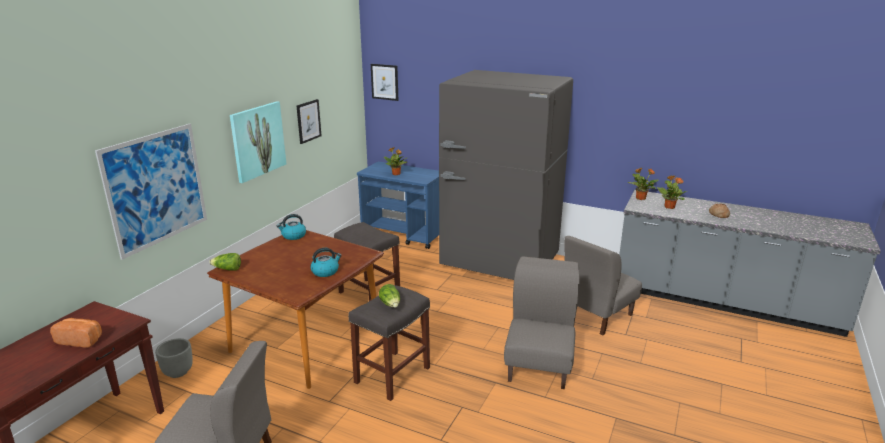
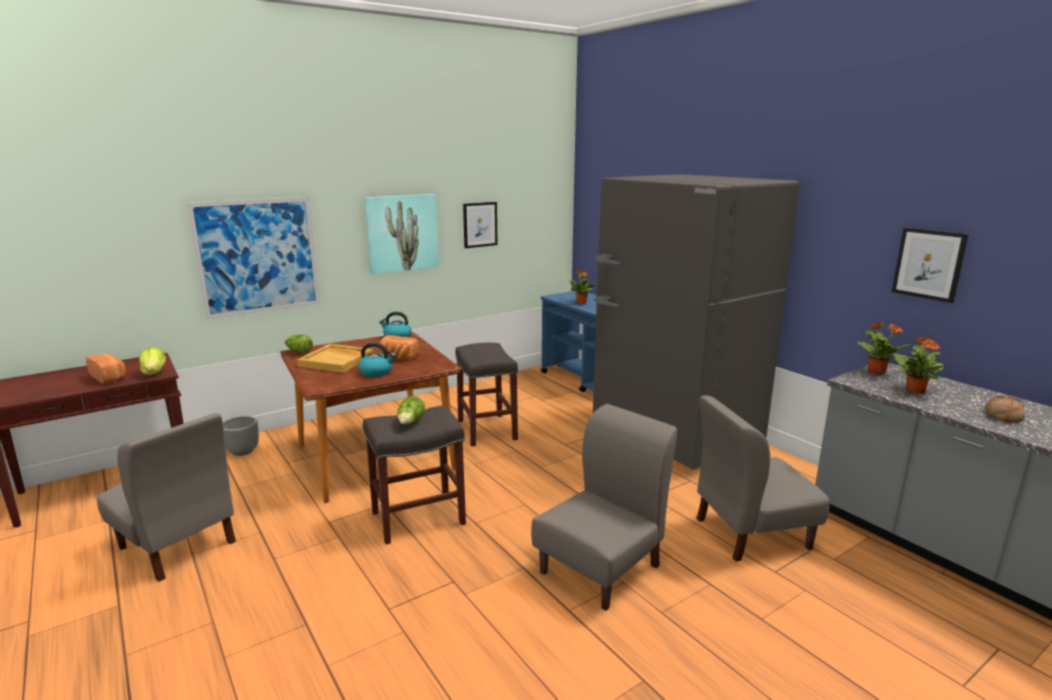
camera: 30 degrees right, 5 degrees down
(121, 323) = (154, 373): none -> lettuce
(276, 269) = (337, 361): none -> beige tray
(322, 255) = (397, 358): none -> bread
(385, 82) = (592, 193): picture -> picture (928, 264)

